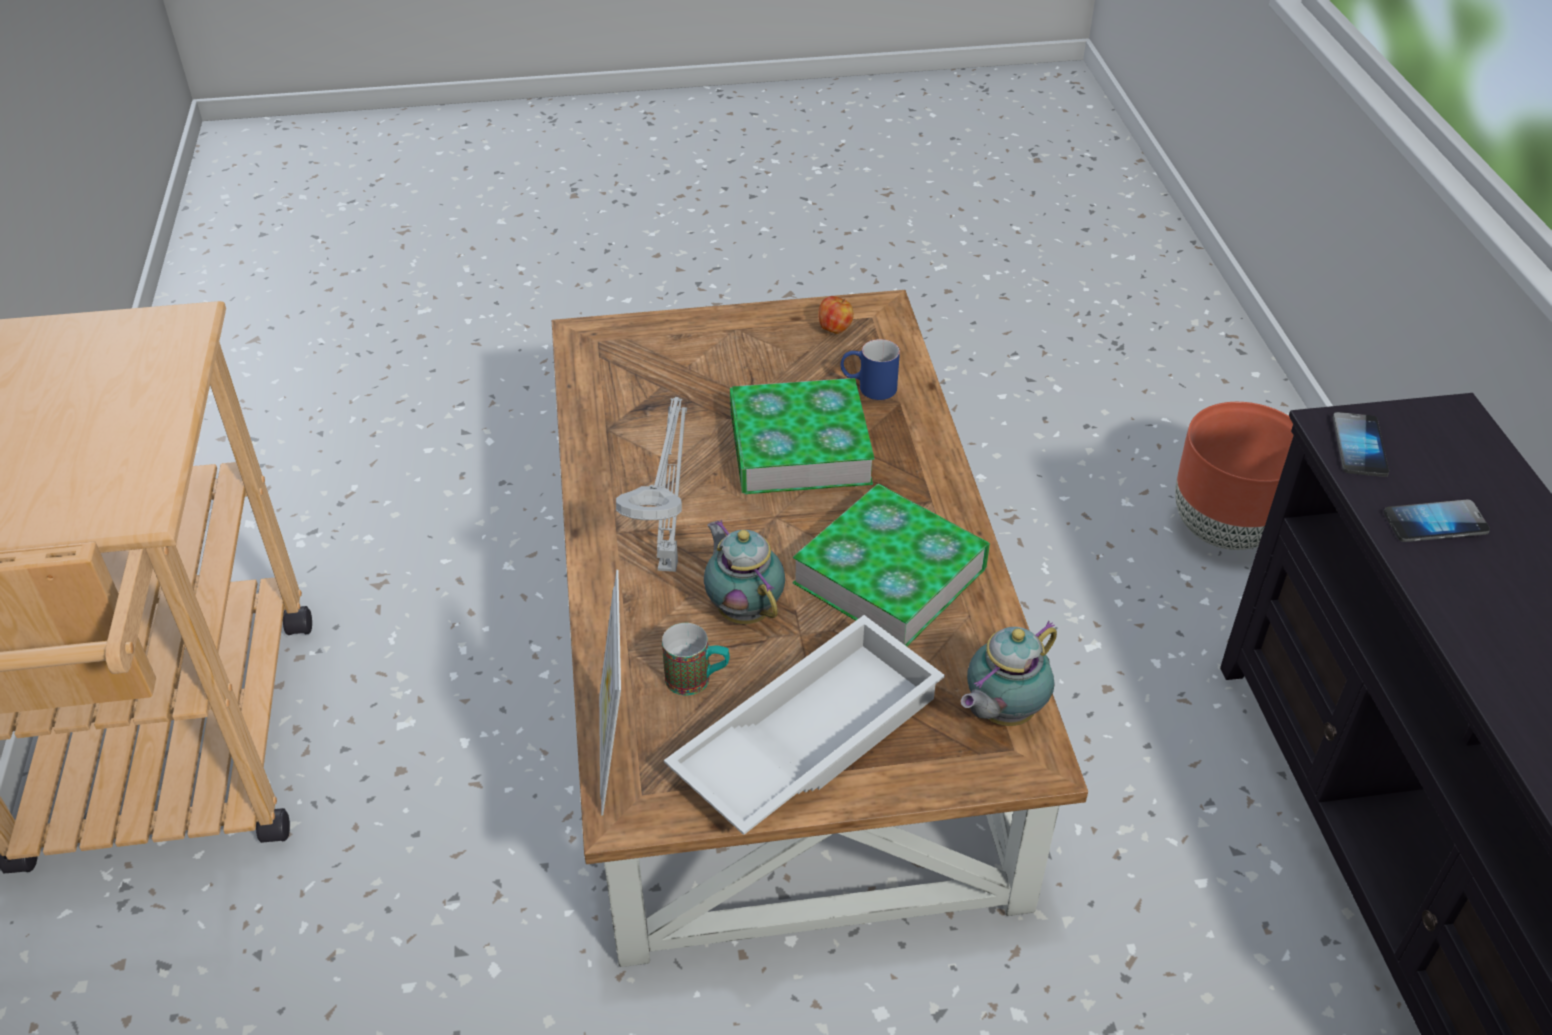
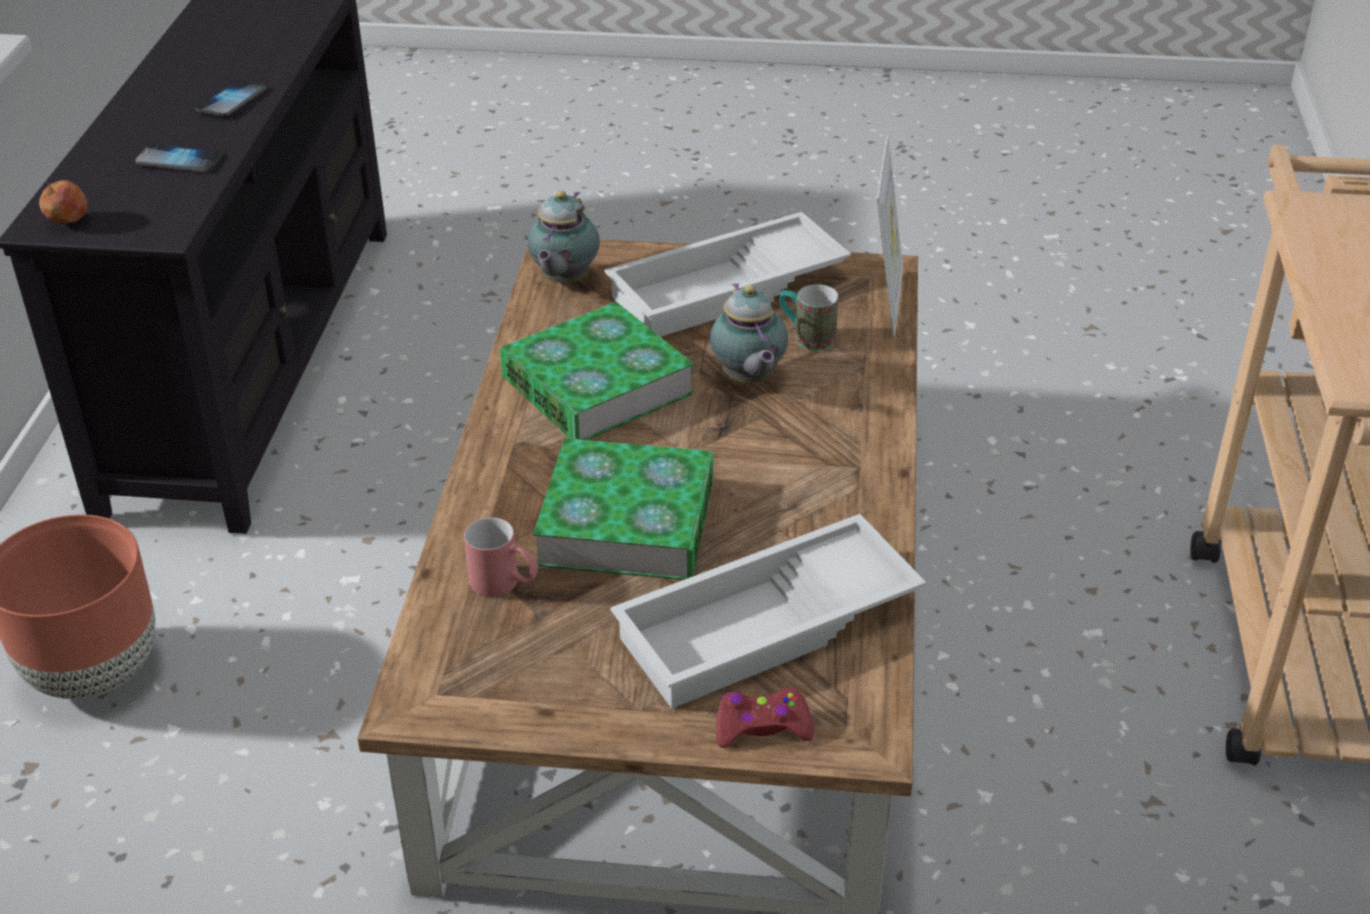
camera: 165 degrees left, 5 degrees down
(652, 331) = (762, 727): none -> red game controller
(664, 389) = (768, 628): none -> white tray
(669, 563) = (810, 429): grey table lamp -> none
(835, 329) = (500, 682): apple -> apple (68, 222)
(868, 387) = (505, 584): blue mug -> red mug
(1001, 713) = (563, 281): teapot -> teapot turned 135 degrees clockwise
(1359, 446) = (164, 215): phone -> phone (232, 100)

